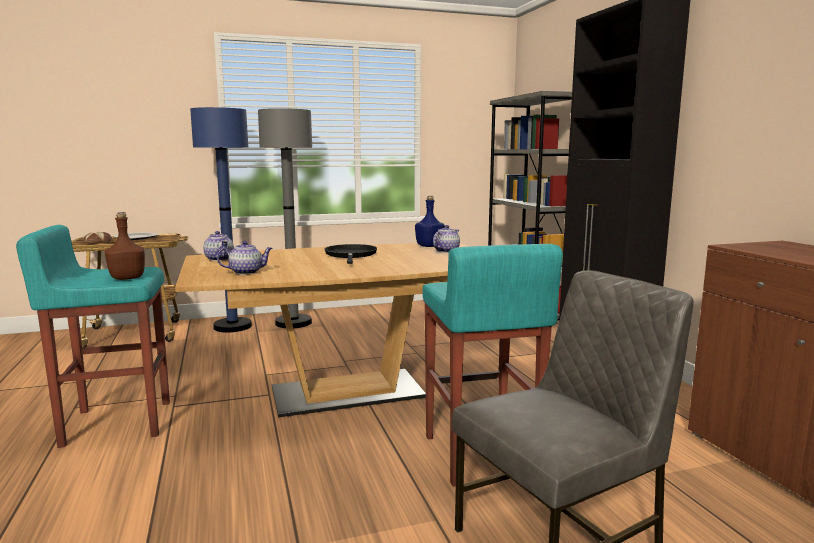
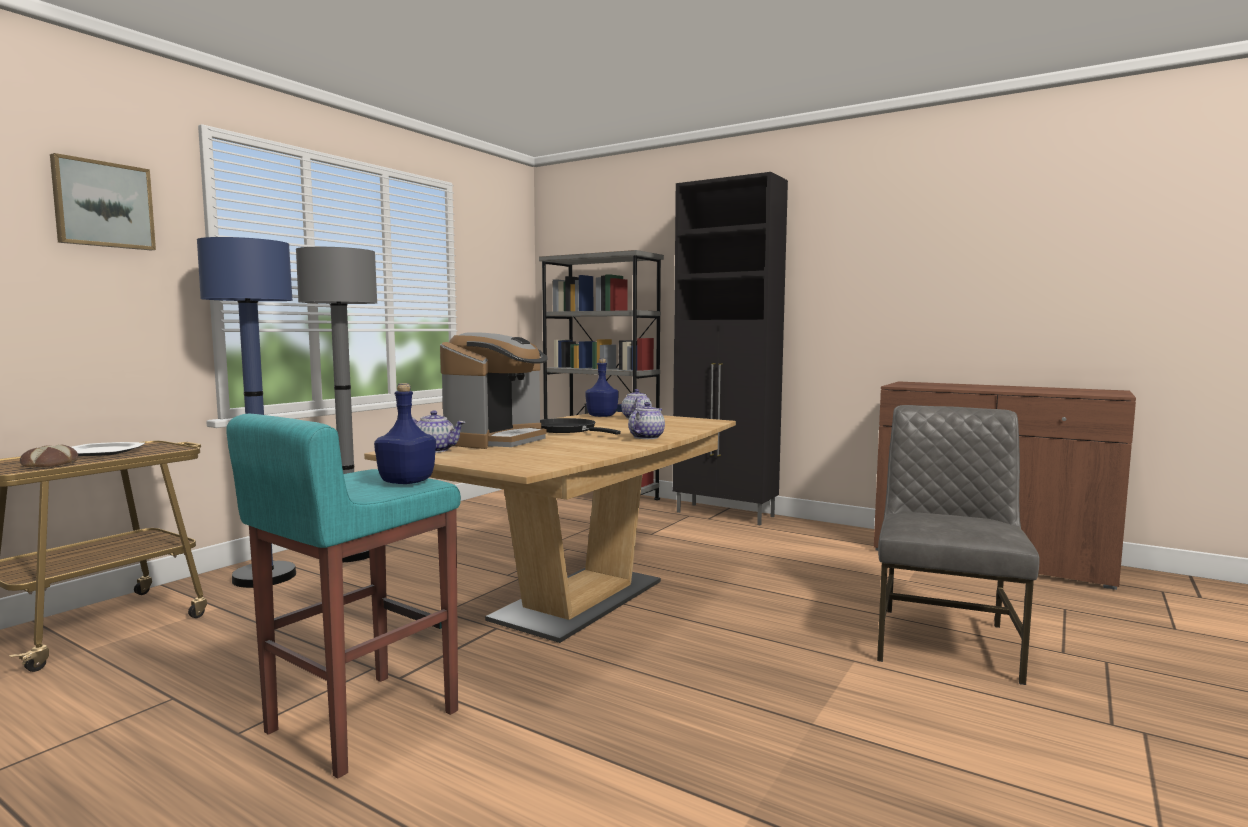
camera: 40 degrees left, 5 degrees down
(127, 278) = (408, 482): brown bottle -> blue bottle
(155, 92) = (103, 205): none -> picture
(247, 272) = (537, 455): teapot -> teapot (646, 437)
(278, 257) = (496, 440): none -> coffee machine
(479, 455) = (790, 609): turquoise stool -> none

